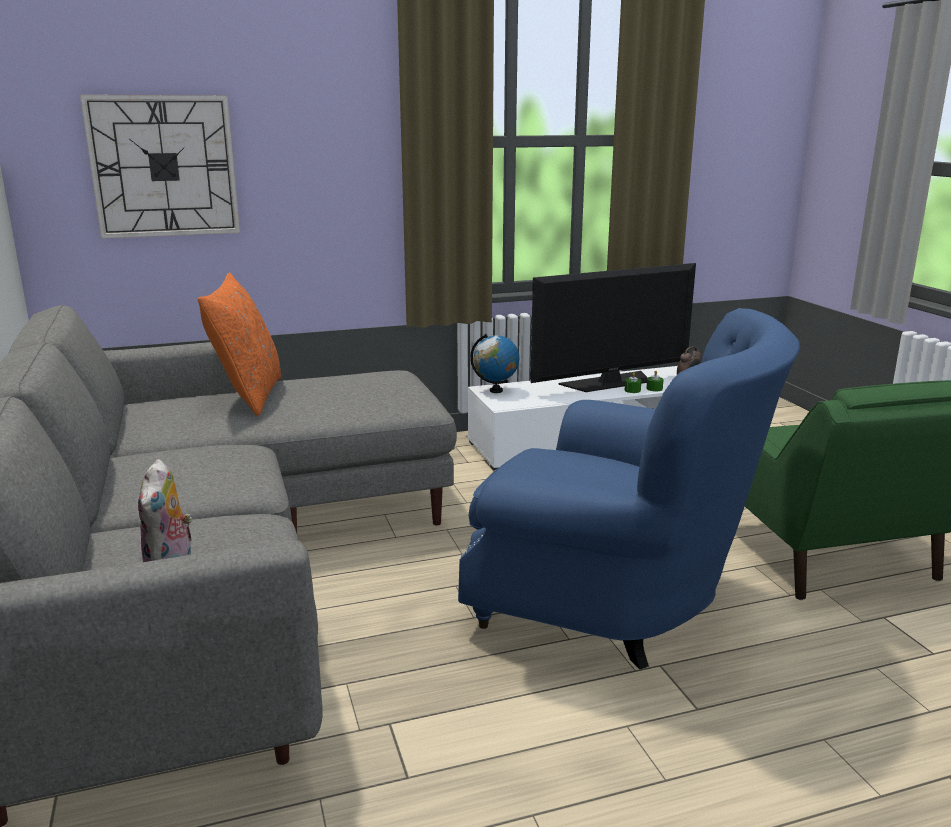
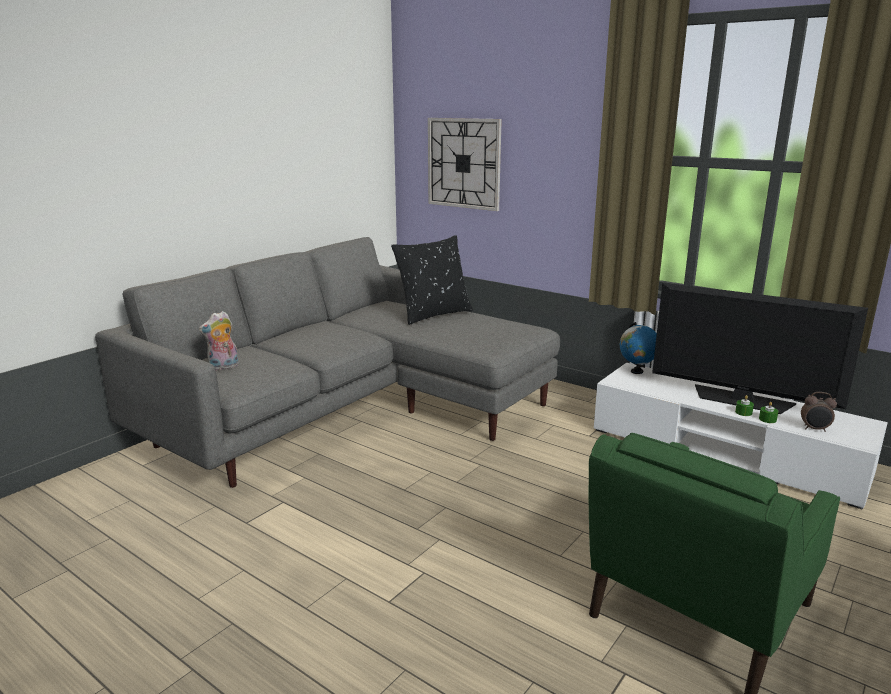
camera: 55 degrees right, 0 degrees up
(248, 396) = (433, 314): orange pillow -> black pillow
(612, 605) = (475, 532): blue armchair -> none

